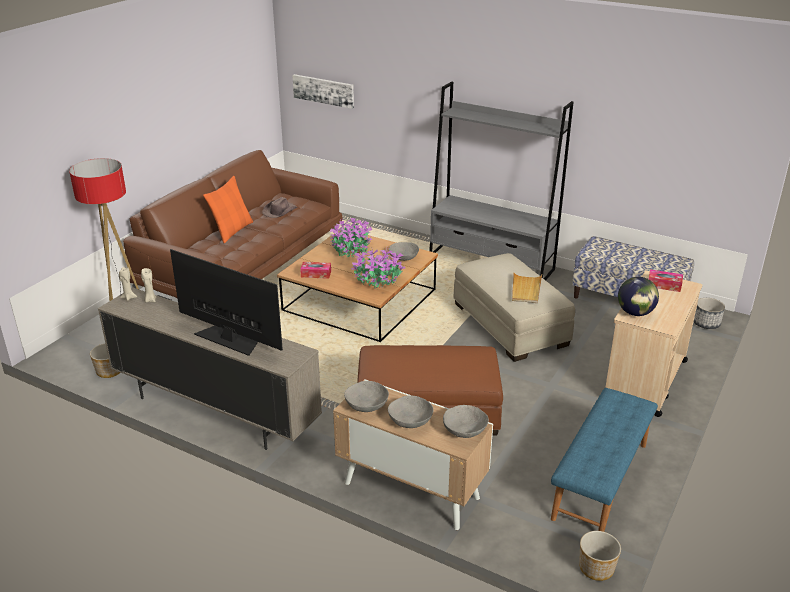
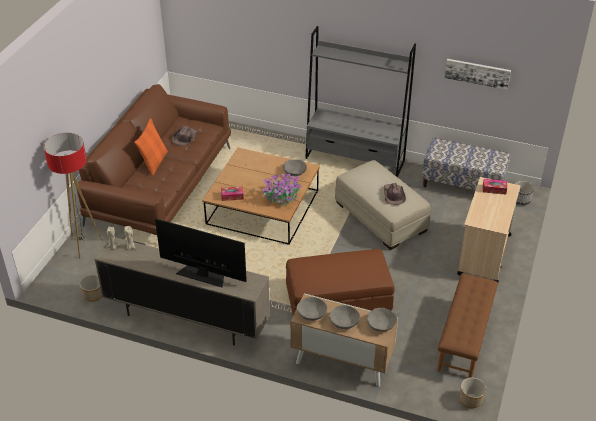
camera: 10 degrees left, 10 degrees up
(323, 90) = (204, 27): picture -> picture (477, 73)
(350, 250) = (251, 170): potted plant -> none
(526, 289) = (393, 195): beige tray -> brown hat
(601, 481) = (465, 338): blue bench -> brown bench
(635, 313) = (477, 217): globe -> none

